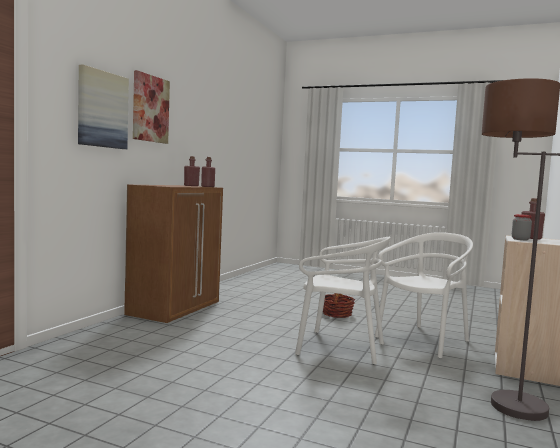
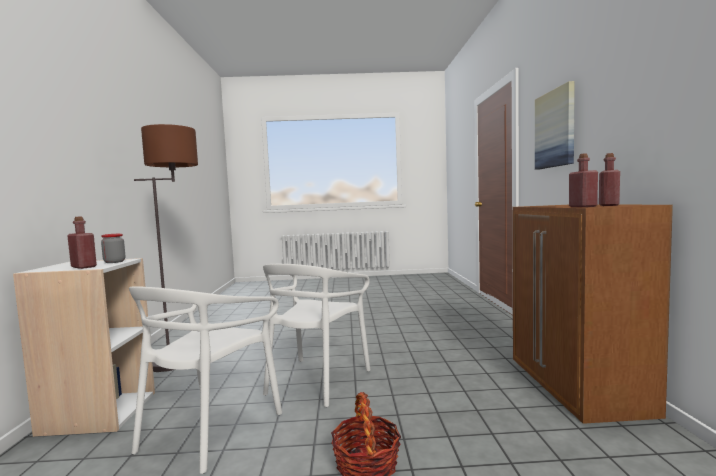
camera: 155 degrees right, 0 degrees up
(150, 109) = (606, 95): picture -> none
(340, 348) = (316, 380): white chair -> white chair turned 60 degrees counterclockwise

